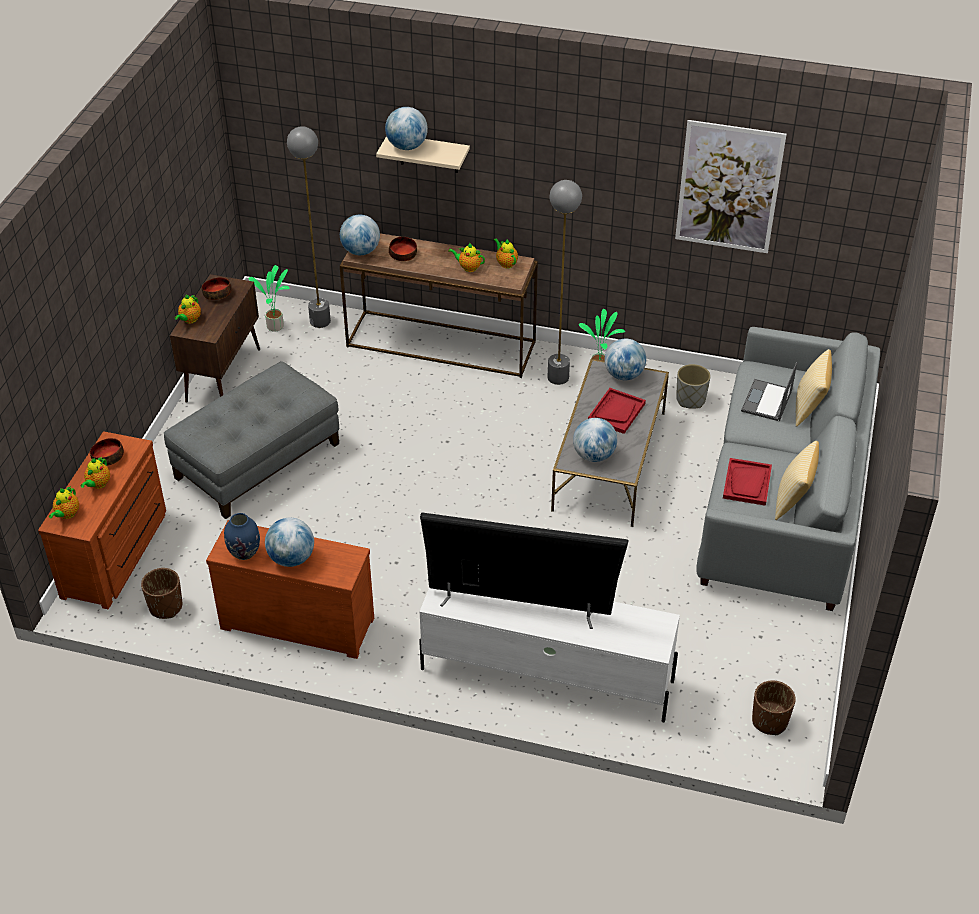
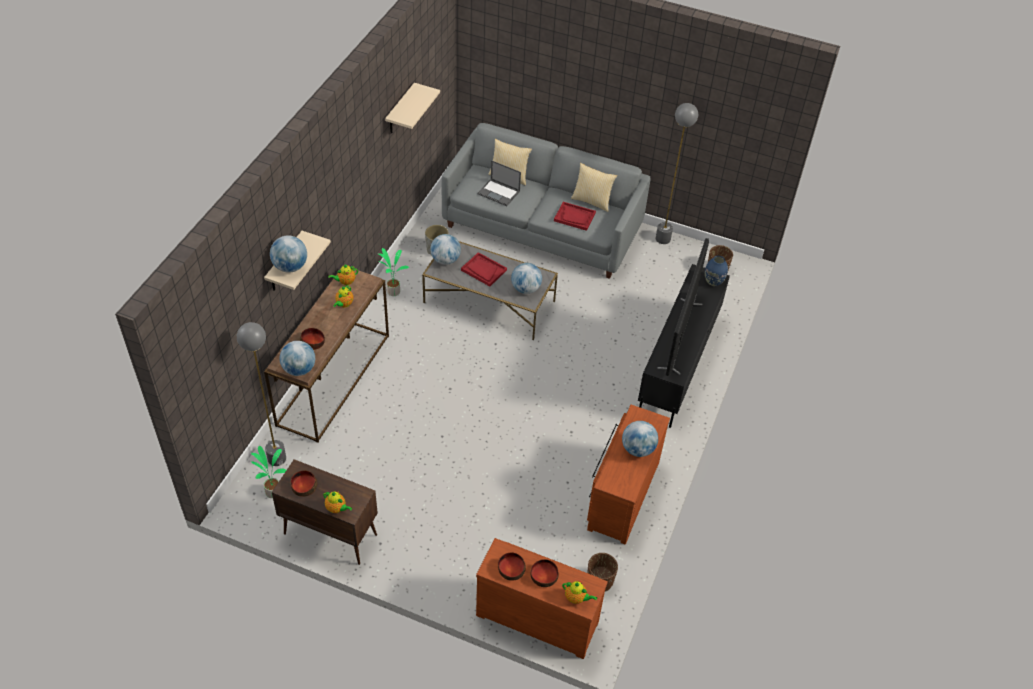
camera: 85 degrees left, 5 degrees up
(98, 484) = (543, 576): teapot -> bowl
(244, 552) = (629, 477): blue vase -> blue vase (713, 281)
(258, 461) = (447, 512): grey ottoman -> none
(545, 674) = (677, 364): white tv stand -> black tv stand
(558, 378) = (394, 315): grey floor lamp -> grey floor lamp (663, 239)
(728, 187) = (400, 110): picture -> beige shelf

